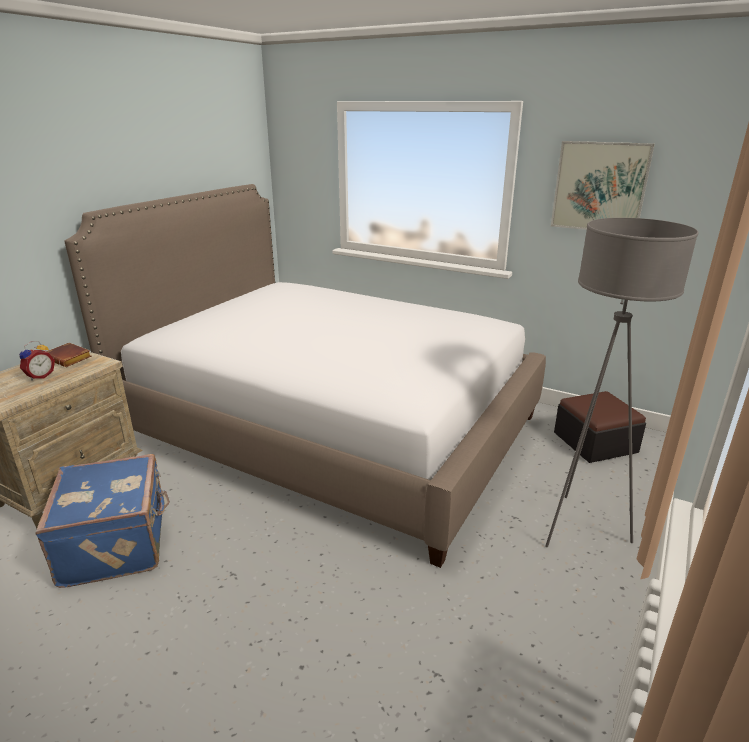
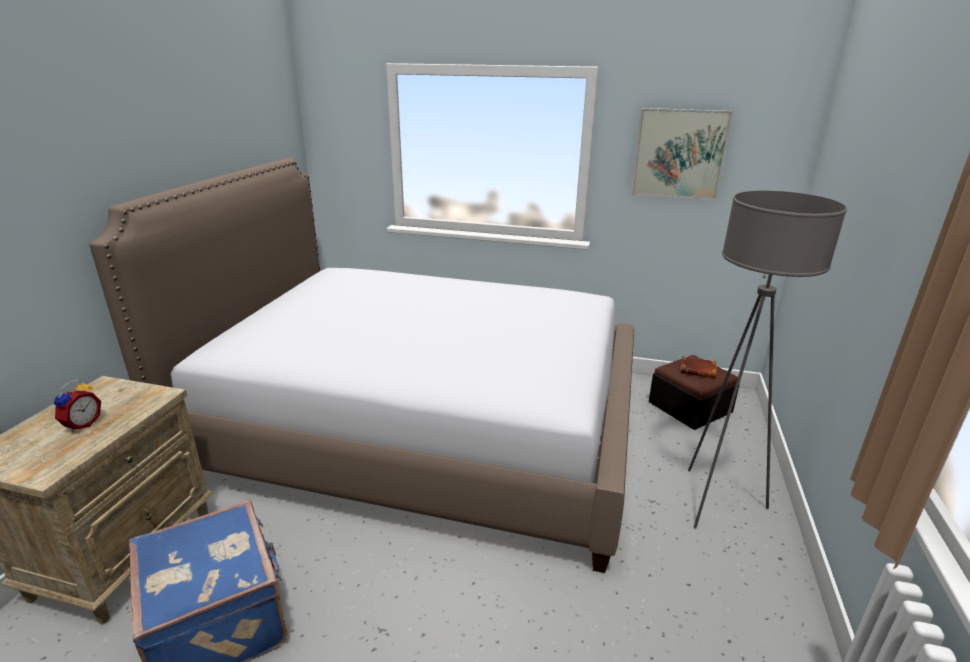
camera: 15 degrees left, 0 degrees up
(70, 358) = (113, 394): brown book -> brown book (698, 370)

